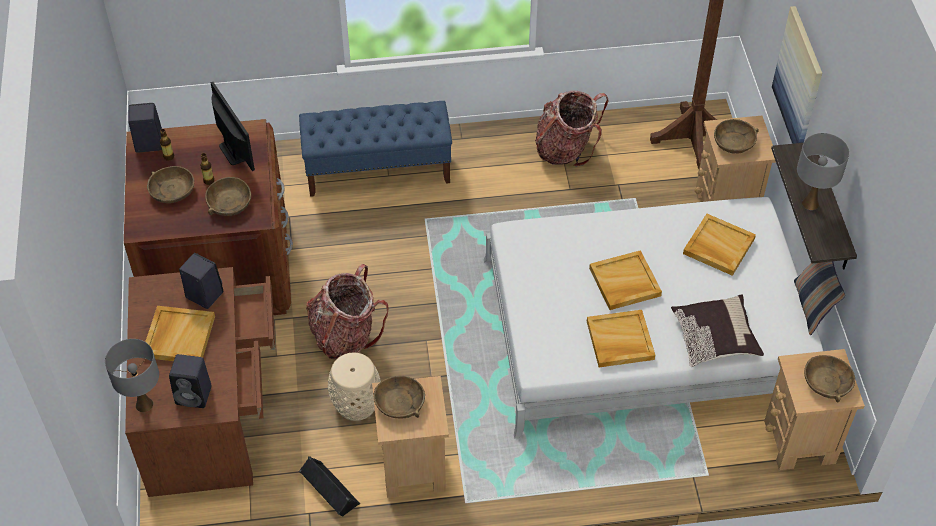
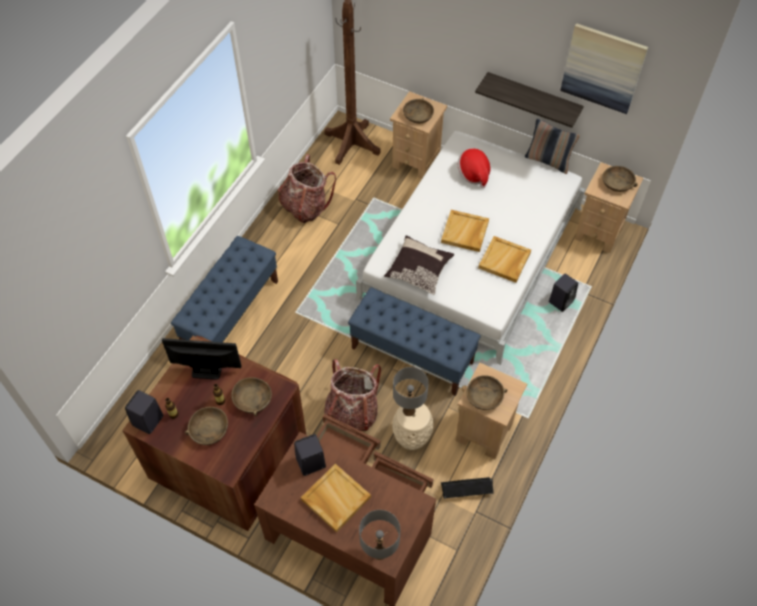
camera: 55 degrees left, 5 degrees up
(195, 395) = (395, 514): black speaker -> black speaker (561, 300)
(458, 349) = (412, 355): none -> blue bench
(714, 338) = (536, 216): pillow -> pillow (419, 270)
(718, 246) = (473, 174): beige tray -> hat
(799, 80) = (445, 46): picture -> picture (603, 68)
(810, 204) = (532, 101): grey table lamp -> grey table lamp (409, 410)

